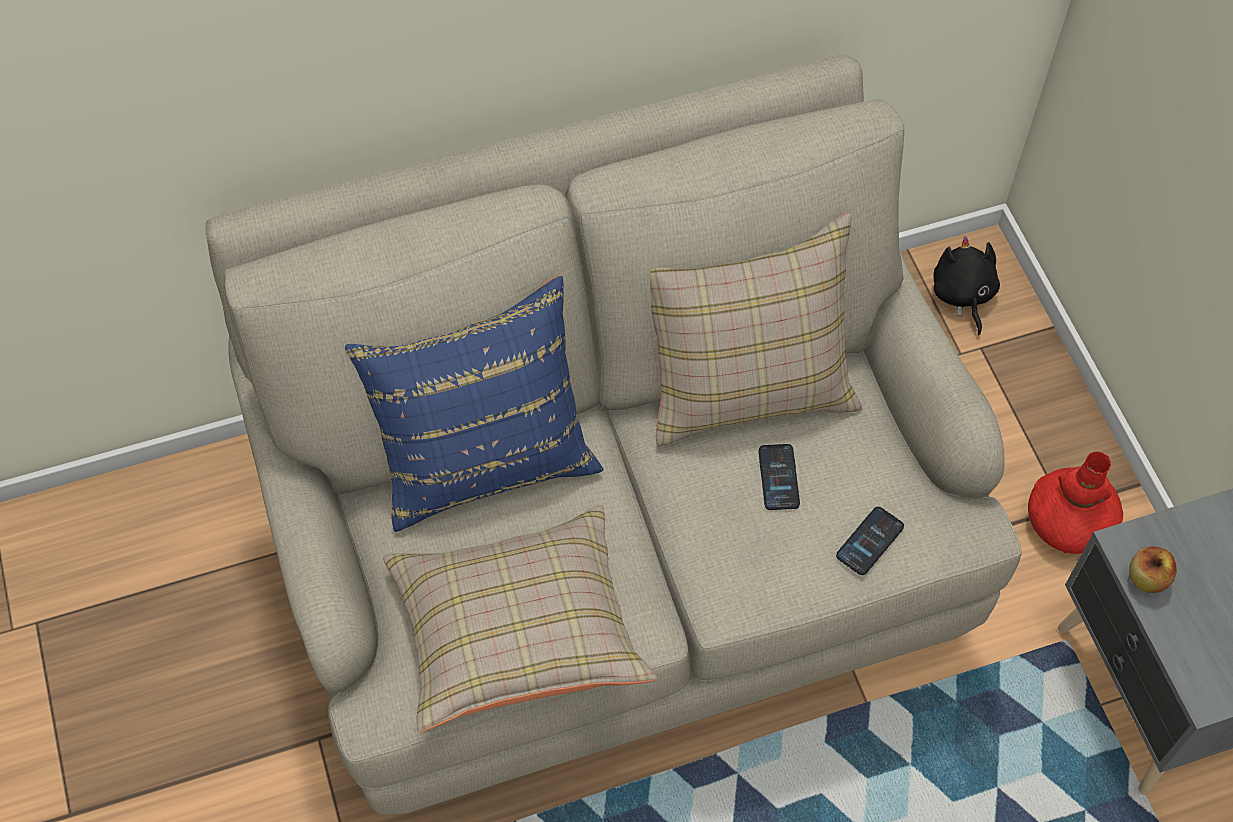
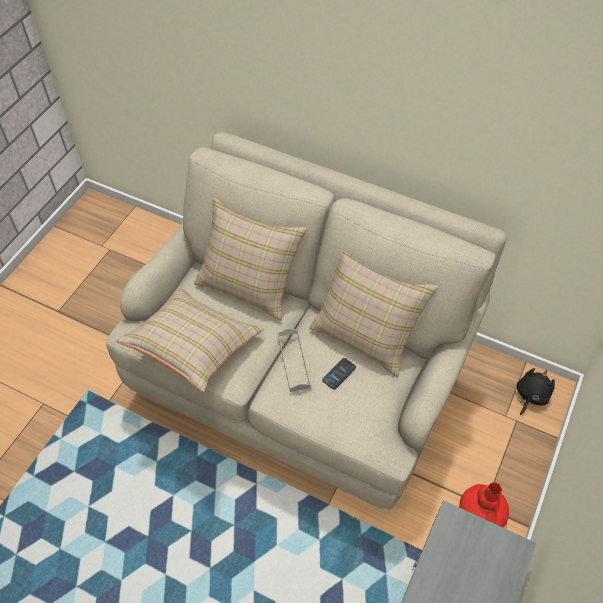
camera: 45 degrees right, 5 degrees down
(483, 453) = (250, 283): blue pillow -> beige pillow
(693, 517) = (294, 361): none -> grey tray
(869, 541) = (346, 423): phone -> none
(1146, 578) = (444, 536): apple -> none

